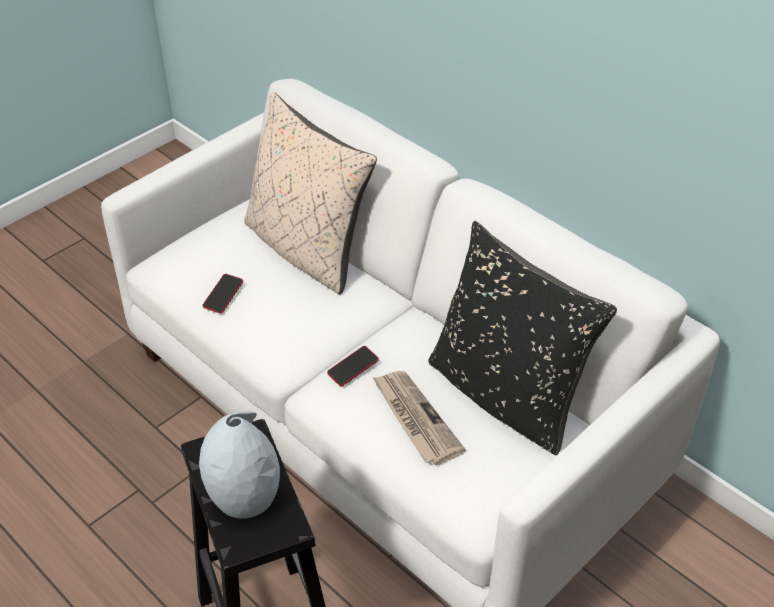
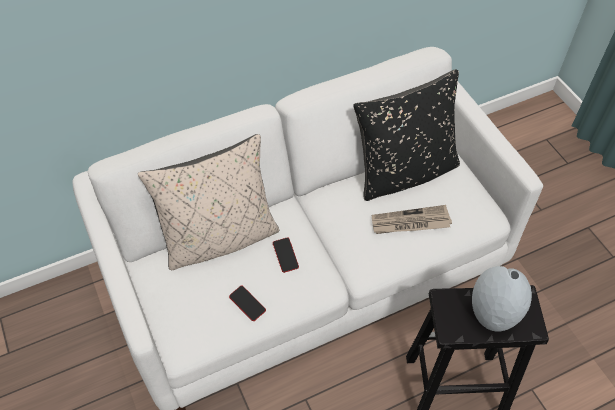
camera: 70 degrees left, 10 degrees up
(353, 368) = (354, 243): phone -> phone (285, 256)

